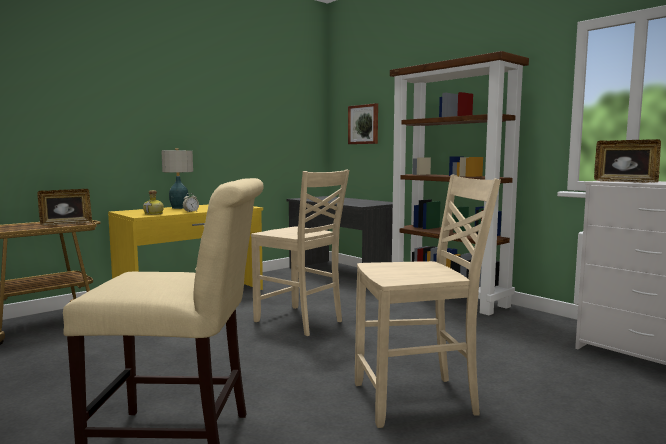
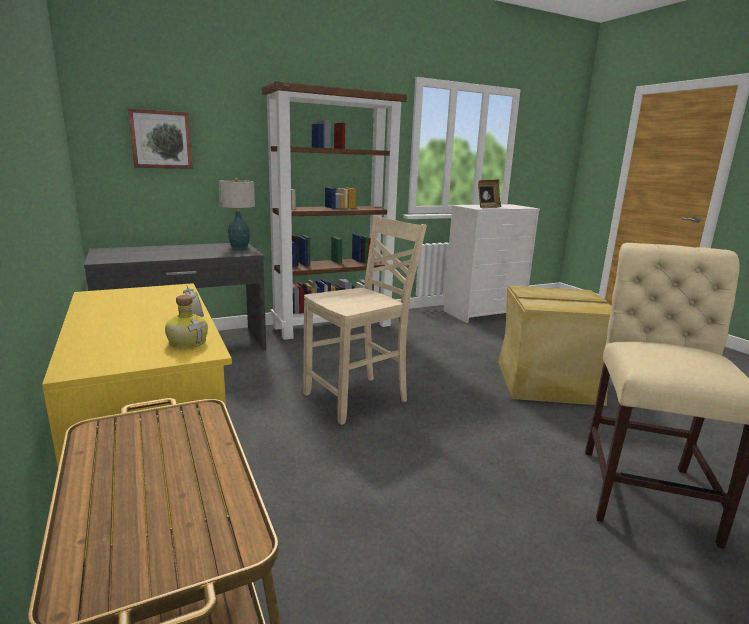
camera: 75 degrees left, 10 degrees up
(66, 224) = (186, 431): picture frame -> none
(179, 208) = (100, 323): table lamp -> table lamp (239, 247)
(417, 400) = (549, 383): beige chair -> beige storage box

